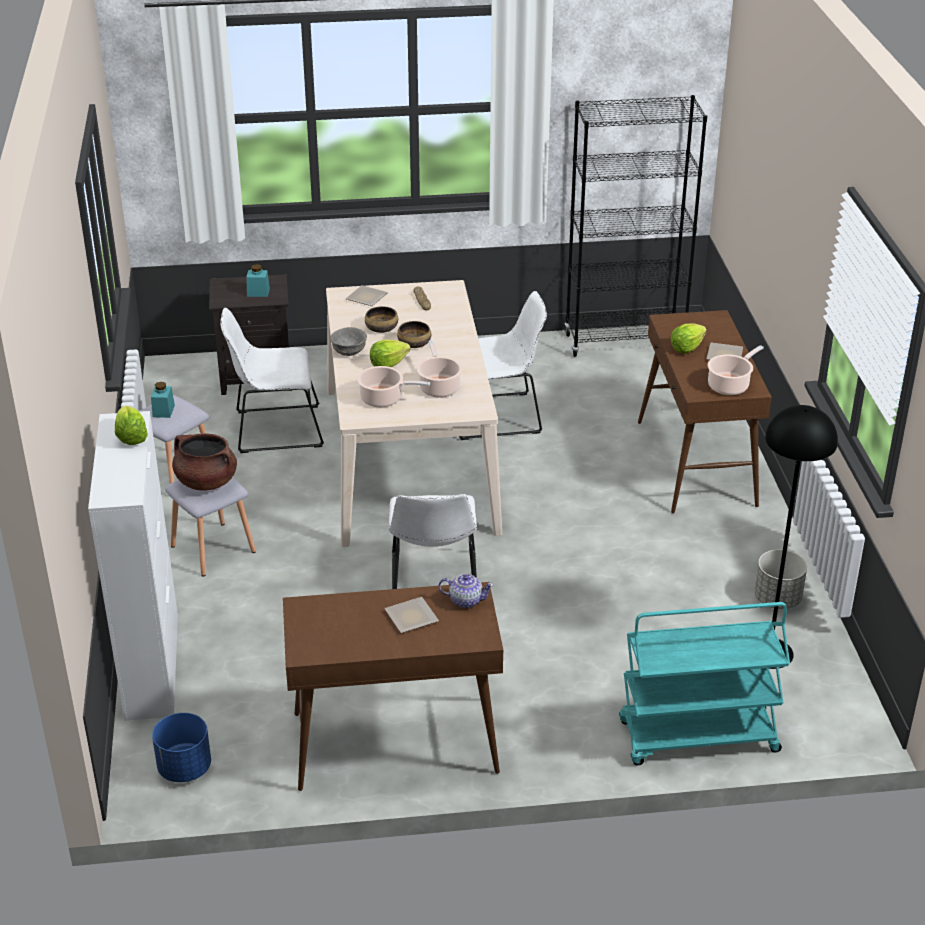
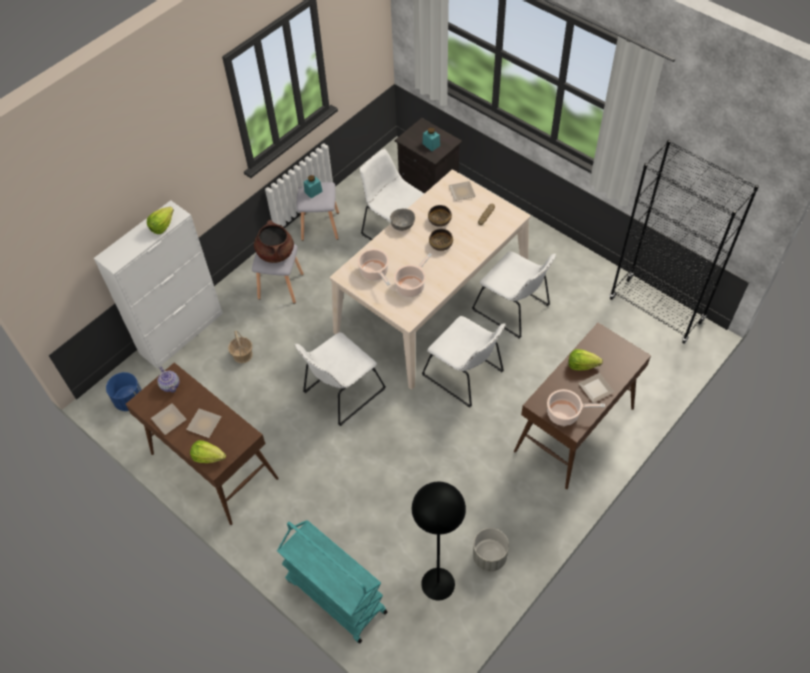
camera: 50 degrees right, 20 degrees up
(266, 632) = (242, 355): none -> basket
(366, 643) = (168, 421): none -> plate
(388, 364) = (408, 249): lettuce -> lettuce (208, 457)
(465, 600) = (237, 436): teapot -> teapot (170, 385)
(536, 490) = (465, 375): none -> white chair

